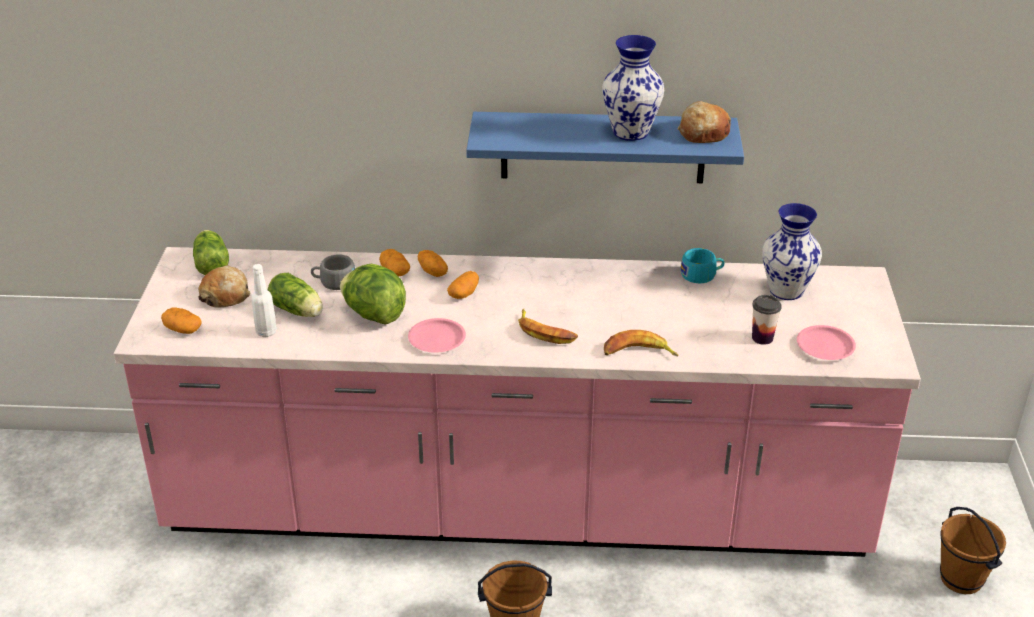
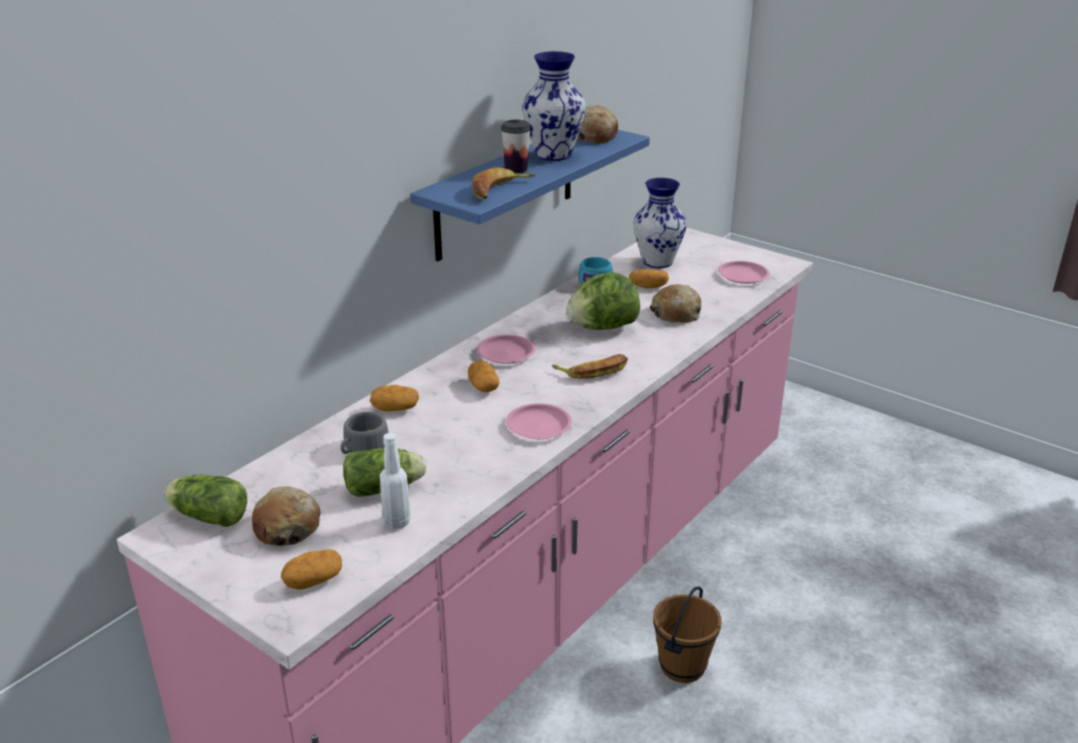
camera: 55 degrees left, 5 degrees down
(374, 315) = (454, 445): lettuce -> lettuce (602, 327)
(433, 271) = (425, 389): potato -> potato (648, 286)
(525, 282) = (506, 353): none -> pink plate
(638, 352) = (670, 343): banana -> banana (499, 190)
(696, 336) = (676, 313): none -> bread
(762, 338) = (707, 291): cup -> cup (516, 169)
(962, 579) = (808, 427): brown bucket -> none

